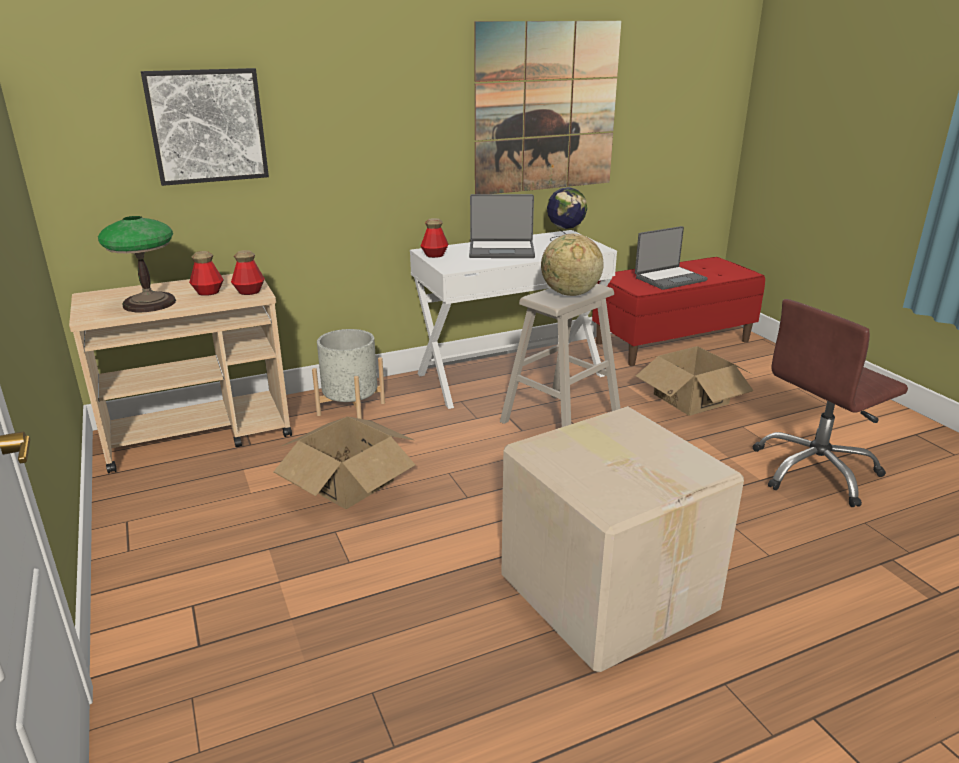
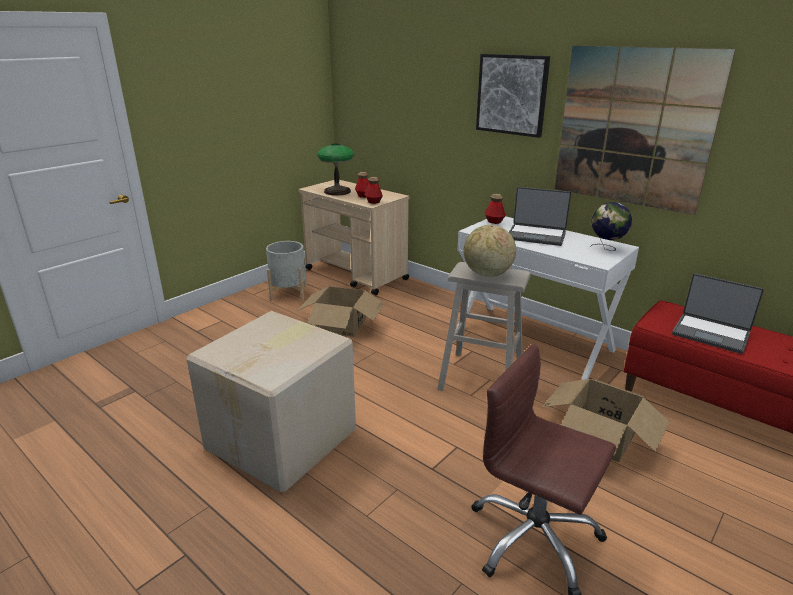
camera: 65 degrees right, 0 degrees up
(207, 126) = (401, 103): picture -> picture (512, 94)
(351, 409) = (421, 301): grey planter -> grey planter (289, 293)
(501, 251) = (536, 235): laptop -> laptop turned 45 degrees counterclockwise

